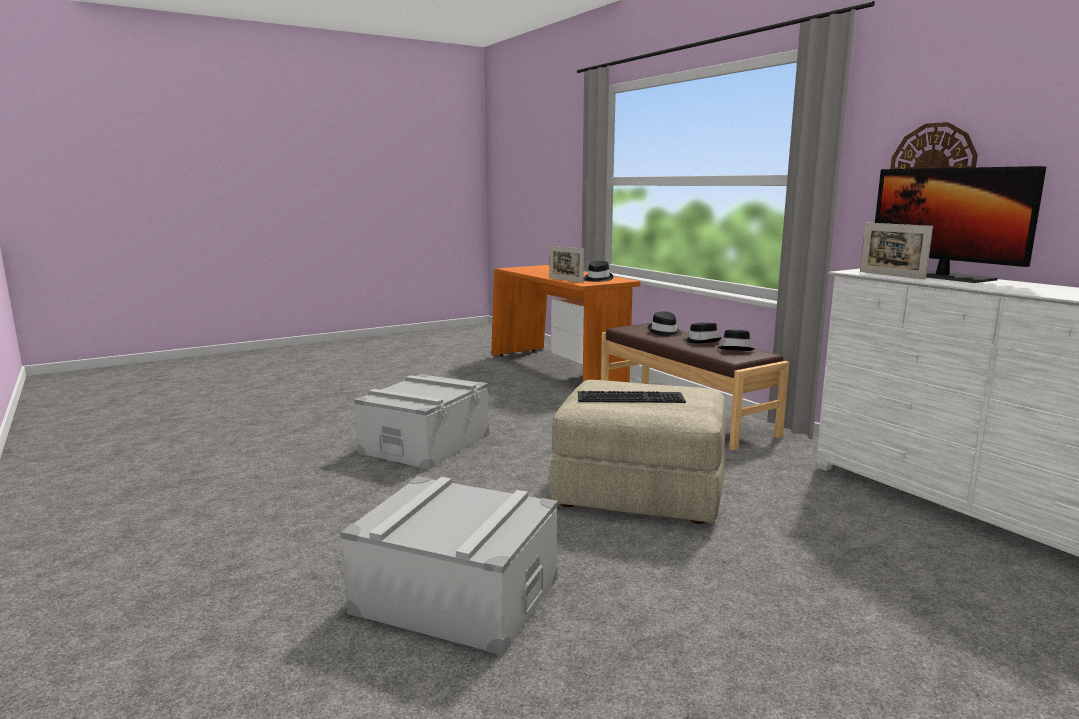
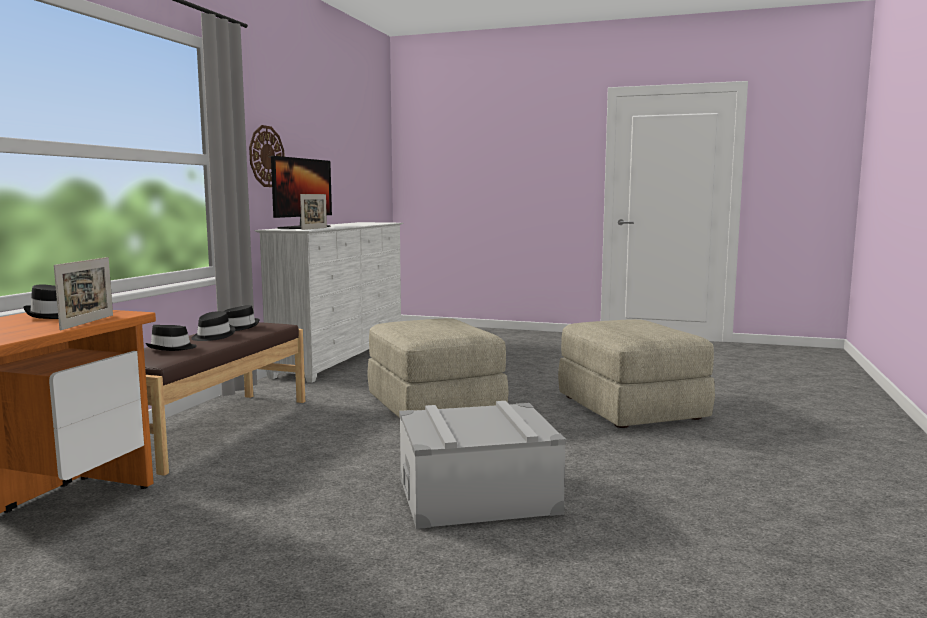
camera: 130 degrees left, 5 degrees down
(456, 595) = (632, 408): grey storage box -> beige ottoman
(631, 397) = (445, 327): keyboard -> none

